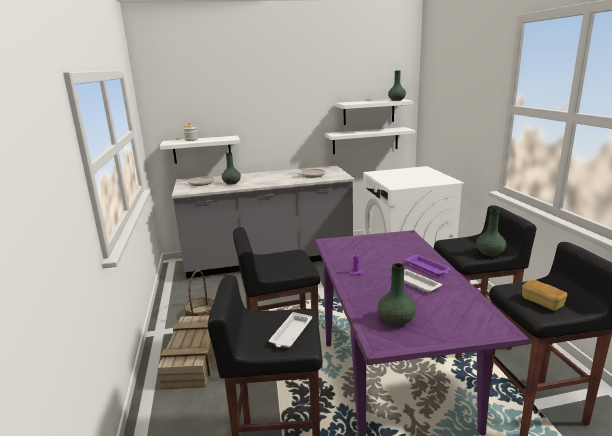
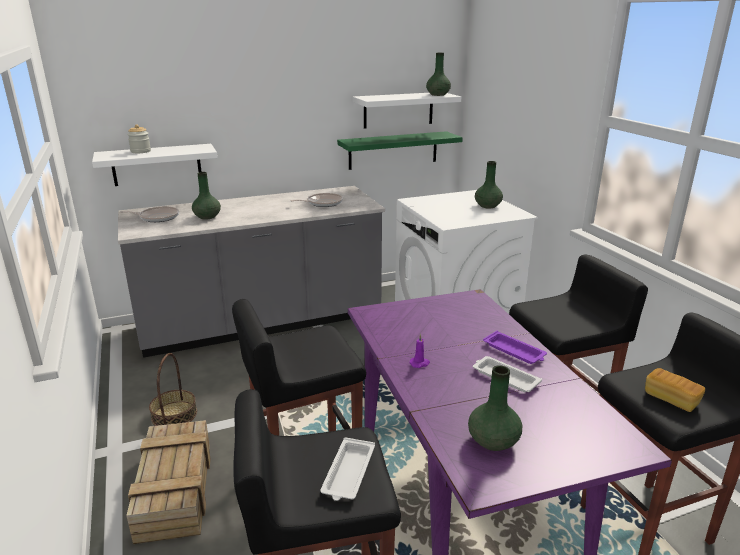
camera: 10 degrees left, 5 degrees up
(365, 140) = (393, 150): white shelf -> green shelf
(489, 253) = (586, 323): green vase -> green vase (487, 206)

